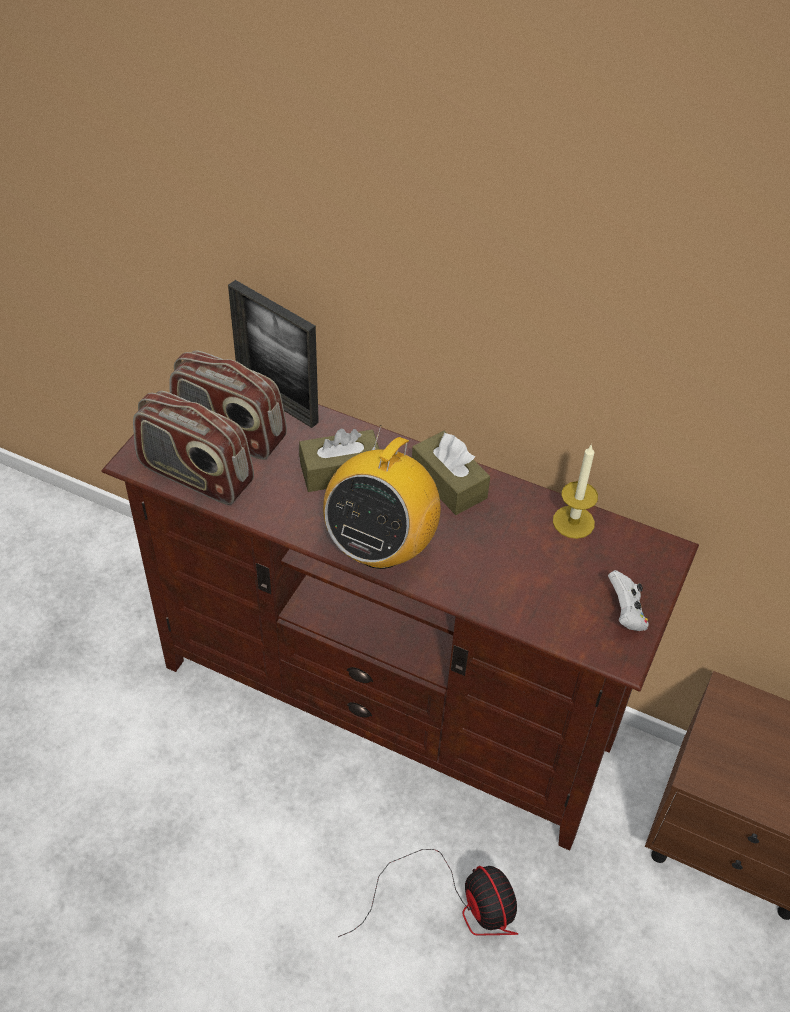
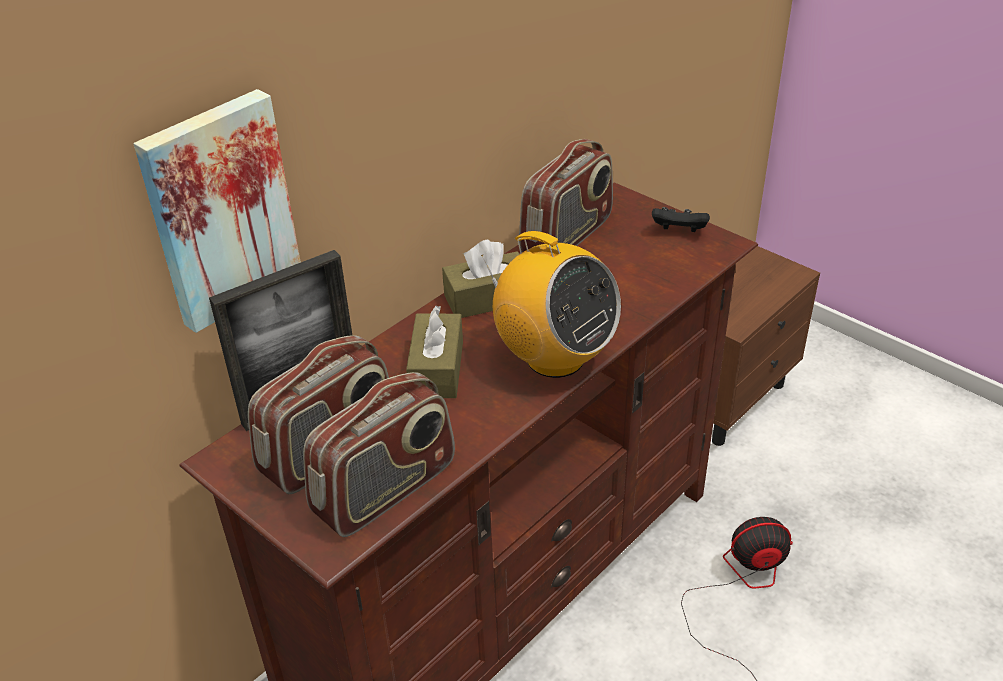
camera: 70 degrees left, 10 degrees down
(271, 236) = (219, 210): none -> picture
(573, 522) = (567, 236): candle -> radio
(625, 613) = (679, 231): white game controller -> black game controller

